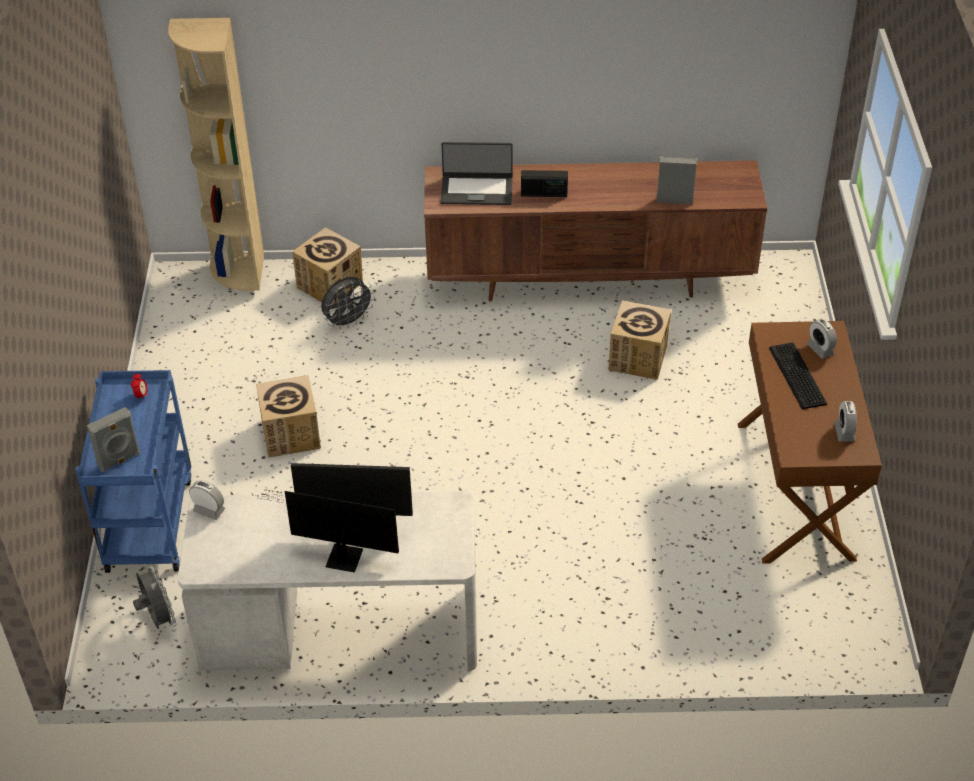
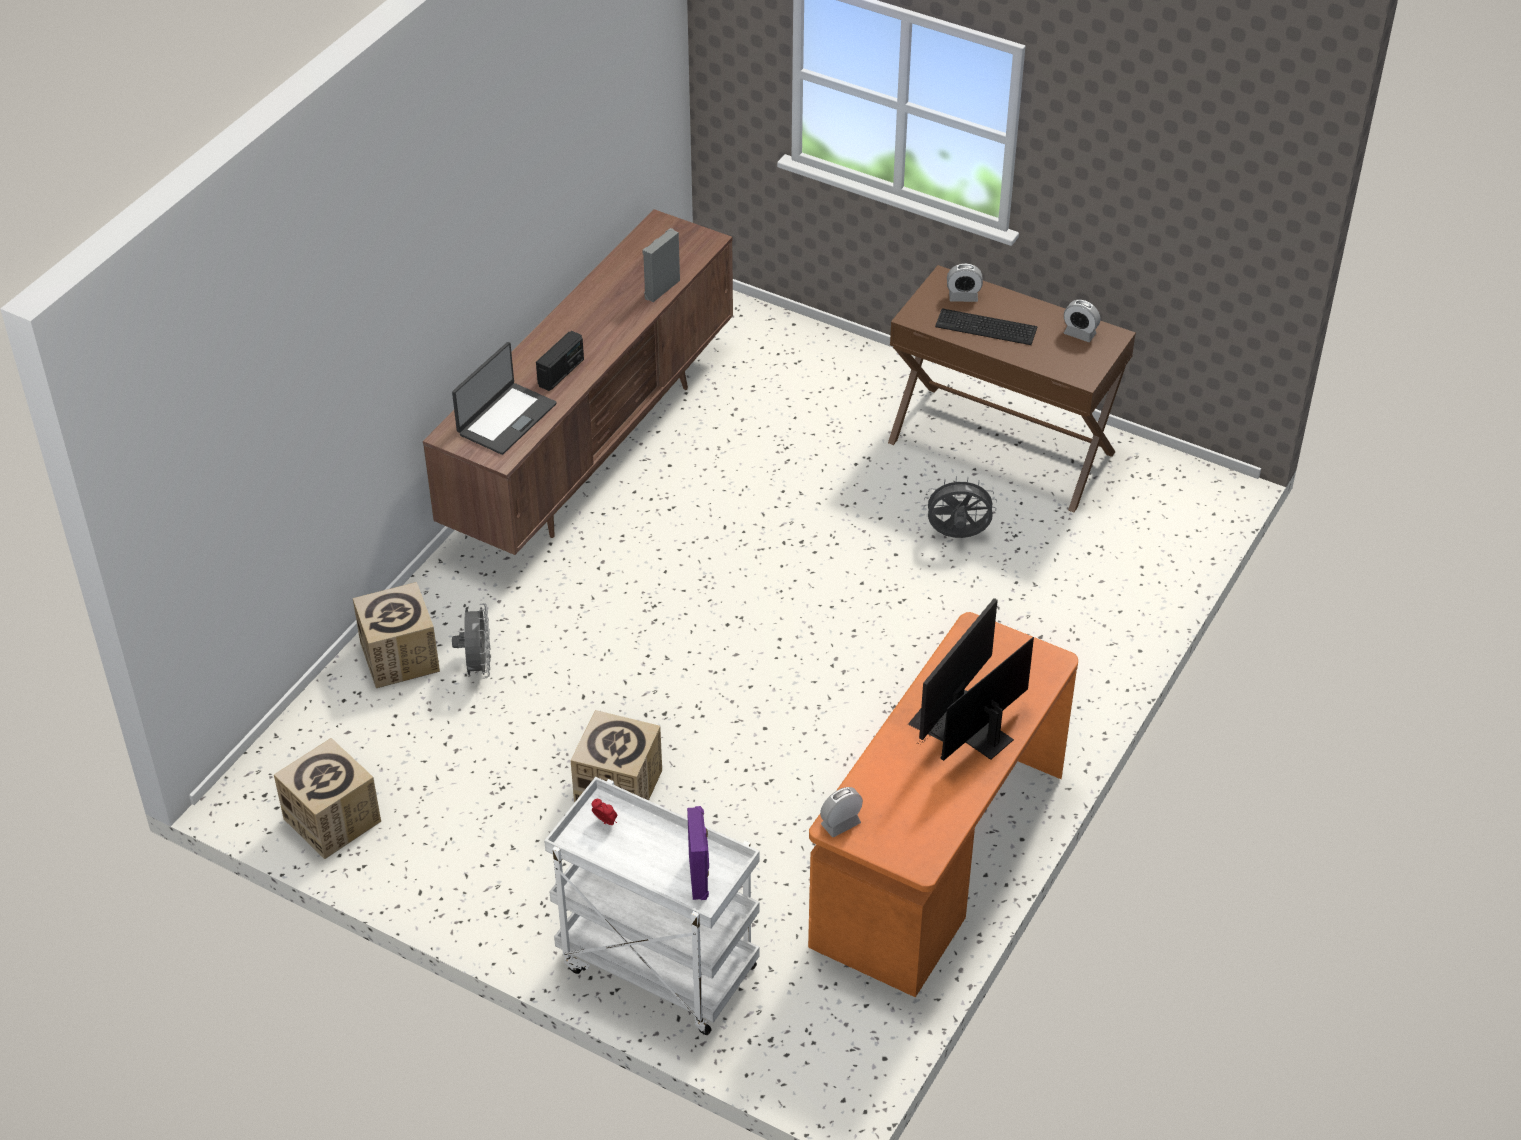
camera: 60 degrees left, 0 degrees up
(119, 460) = (699, 877): grey speaker -> purple speaker
(148, 522) = (655, 967): blue cart -> white cart
(158, 618) = (812, 1009): grey fan -> grey fan (957, 536)
(238, 277) = (306, 734): beige bookcase -> none
(340, 630) = (939, 857): white desk -> orange desk
(638, 358) = (739, 467): cardboard box -> cardboard box (332, 820)

